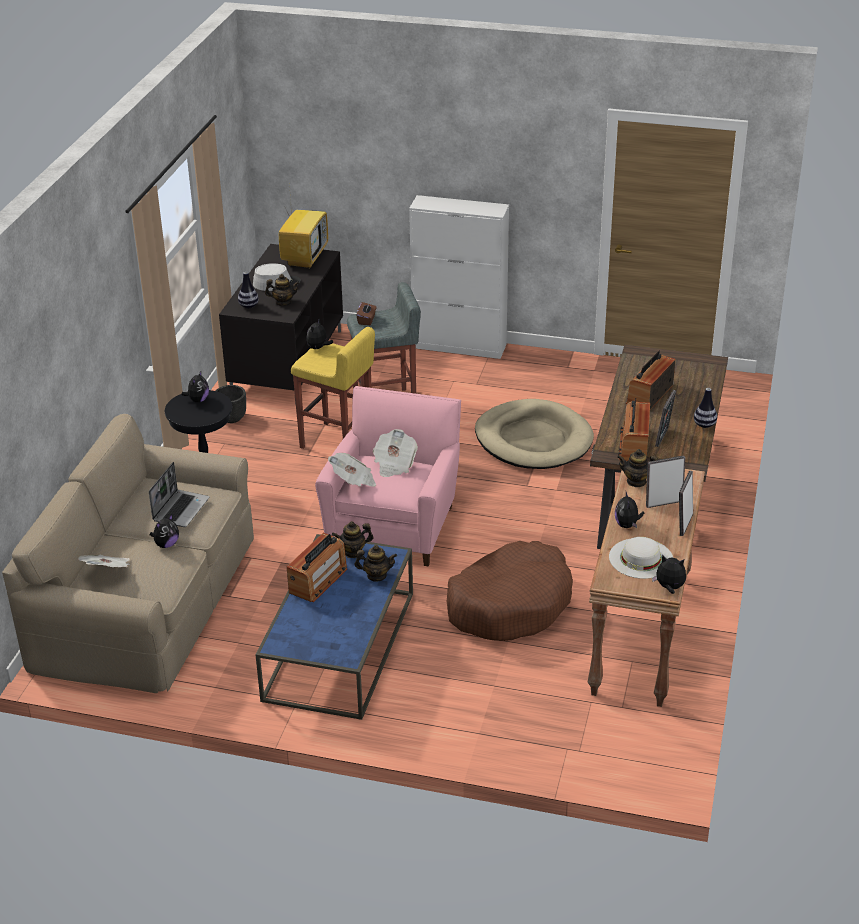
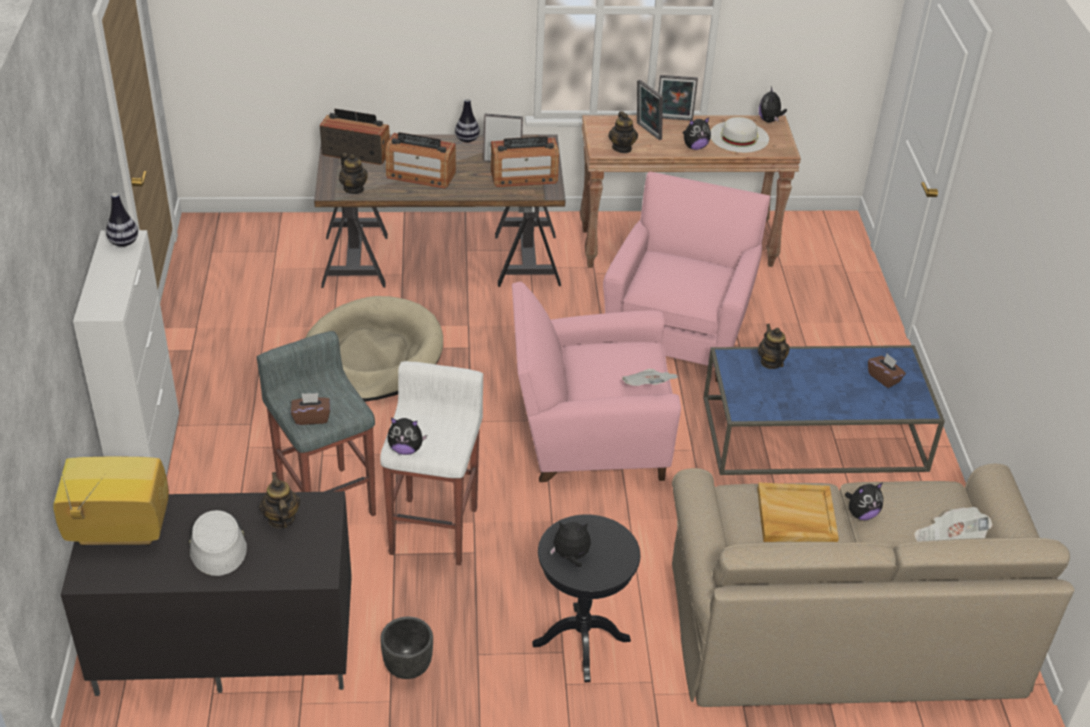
camera: 110 degrees left, 5 degrees up
(166, 544) = (861, 514): plush toy -> plush toy turned 135 degrees clockwise
(180, 509) = (795, 517): laptop -> beige tray
(248, 306) = (303, 557): vase -> vase (124, 242)
(318, 580) = (806, 402): radio -> radio (356, 153)
(325, 636) = (884, 378): none -> brown tissue box
(337, 443) = (435, 529): yellow stool -> white stool
(353, 552) = (743, 387): teapot -> teapot (354, 189)
(394, 464) = (598, 363): newspaper -> none
(510, 604) = (679, 330): brown dog bed -> pink armchair

